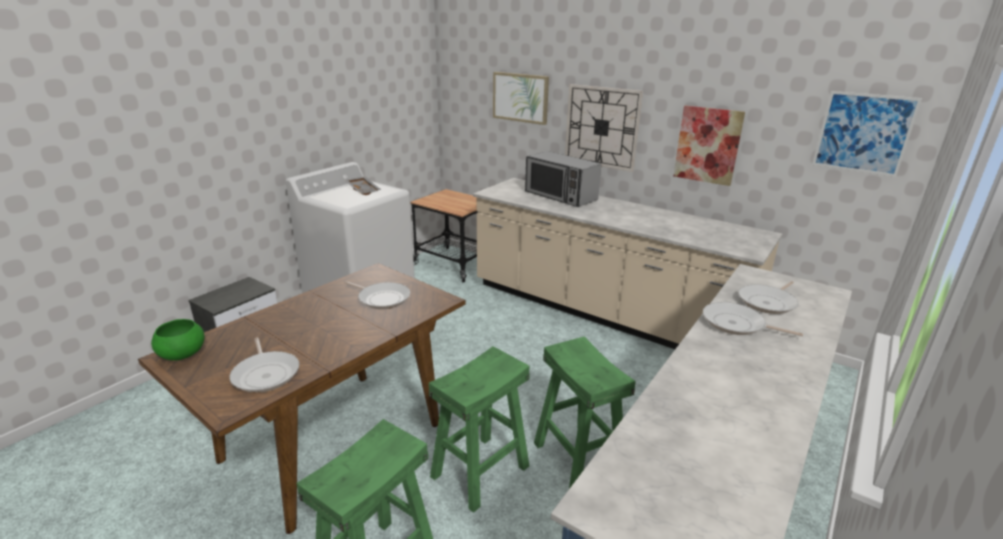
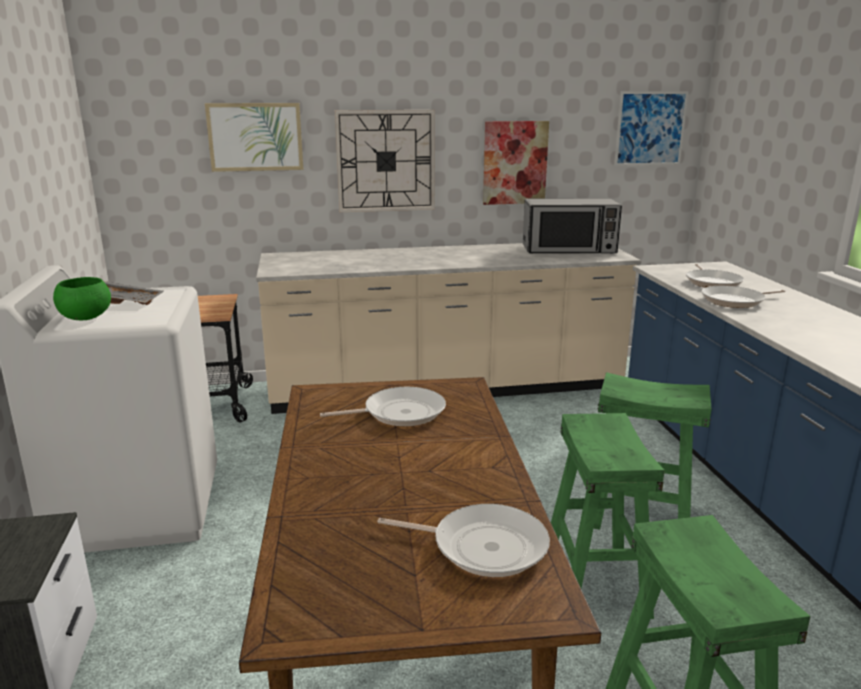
camera: 45 degrees left, 5 degrees down
(182, 355) = (306, 606): green bowl -> green bowl (85, 318)
(560, 196) = (363, 257): microwave -> microwave (569, 250)

